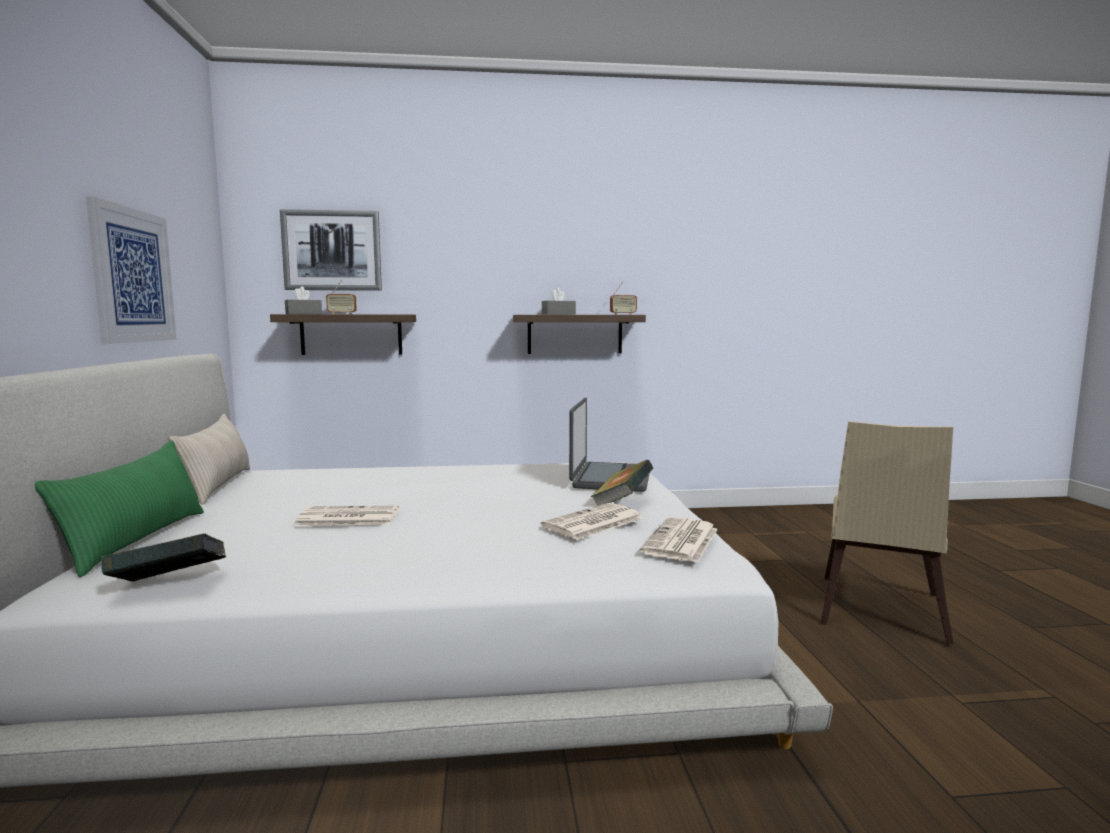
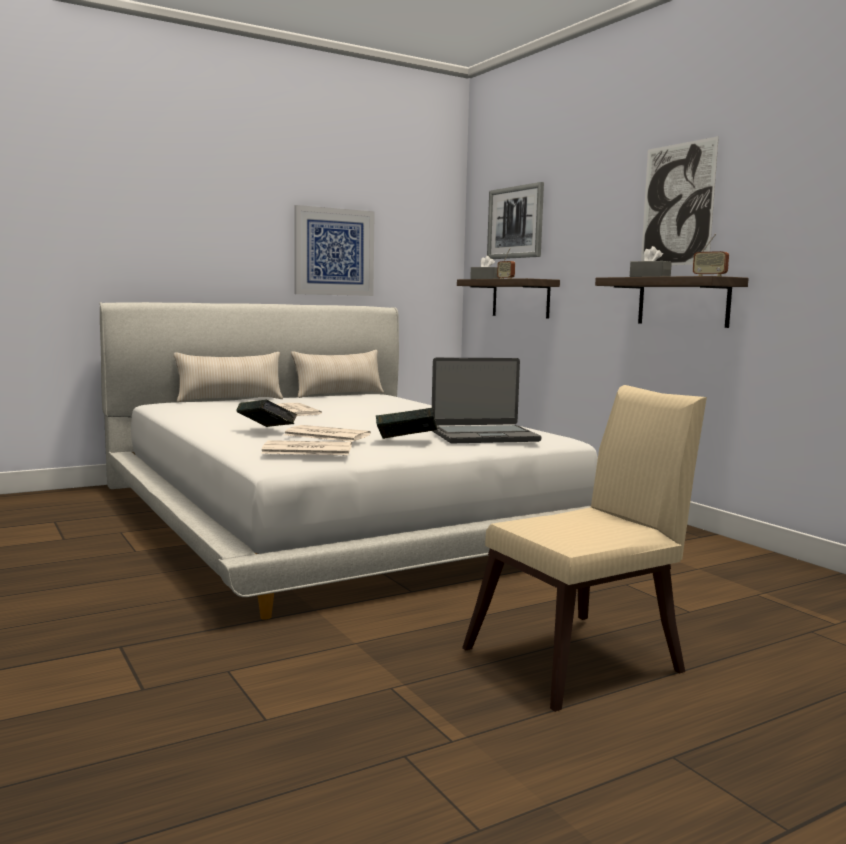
camera: 65 degrees right, 0 degrees up
(137, 540) = (230, 400): green pillow -> beige pillow
(169, 586) = (172, 409): book -> book (266, 431)
(562, 253) = (677, 204): none -> picture
(878, 612) = (584, 658): beige chair -> beige chair turned 150 degrees clockwise

